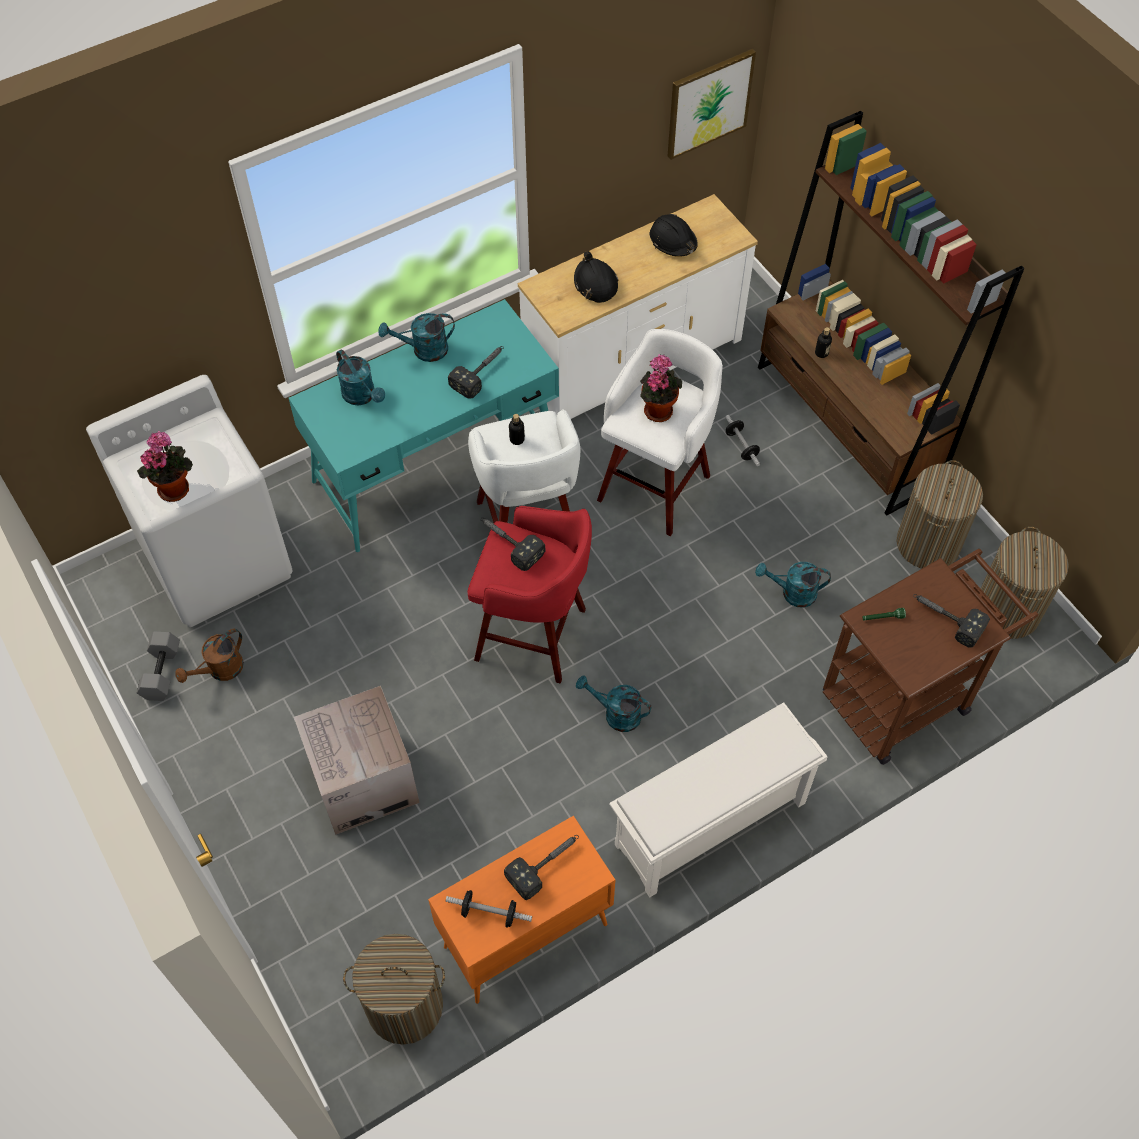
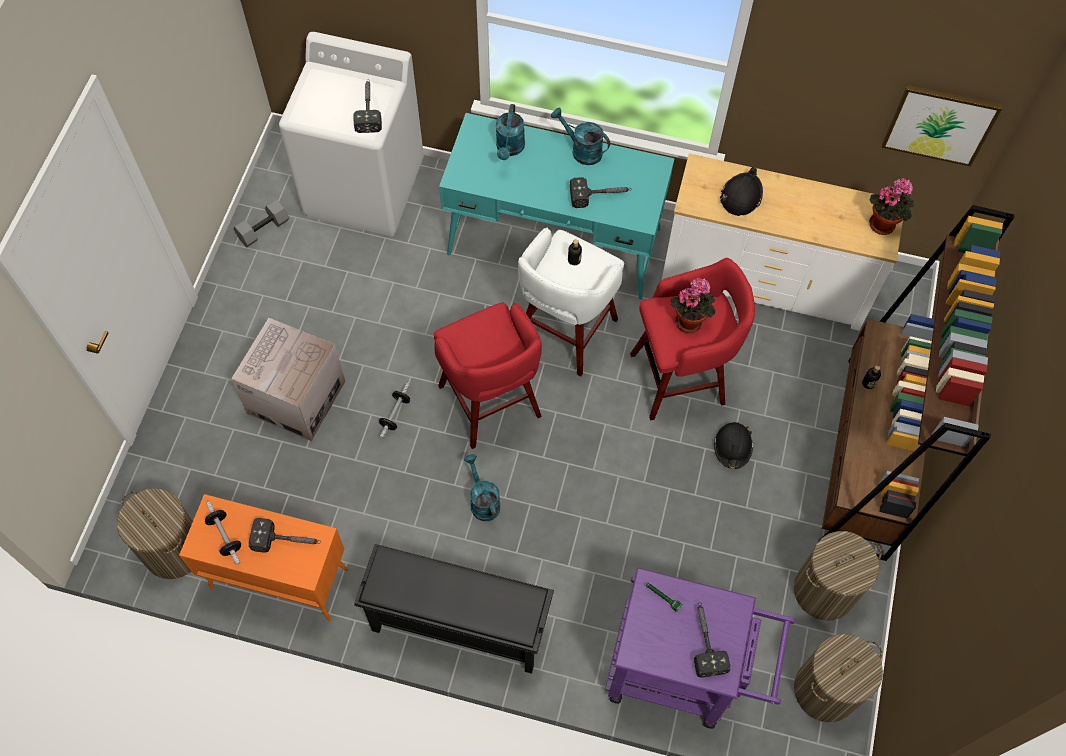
camera: 45 degrees right, 5 degrees up
(174, 487) = (323, 111): potted plant -> potted plant (883, 223)
(220, 670) = (294, 257): brown watering can -> none
(508, 543) = (490, 322): hammer -> hammer (368, 108)
(656, 485) = (681, 378): white stool -> red stool
(673, 241) = (832, 211): black hard hat -> black hard hat (732, 447)
(709, 826) = (457, 626): white shoe rack -> black shoe rack
(741, 446) = (771, 404): dumbbell -> dumbbell (395, 414)
(792, 593) = (687, 533): turquoise watering can -> none
(905, 694) = (682, 673): brown cart -> purple cart

